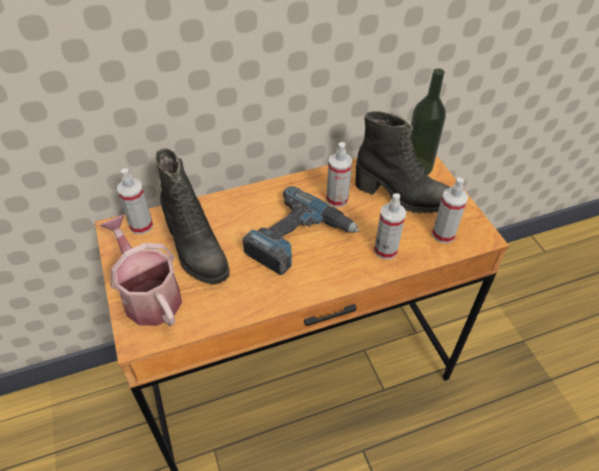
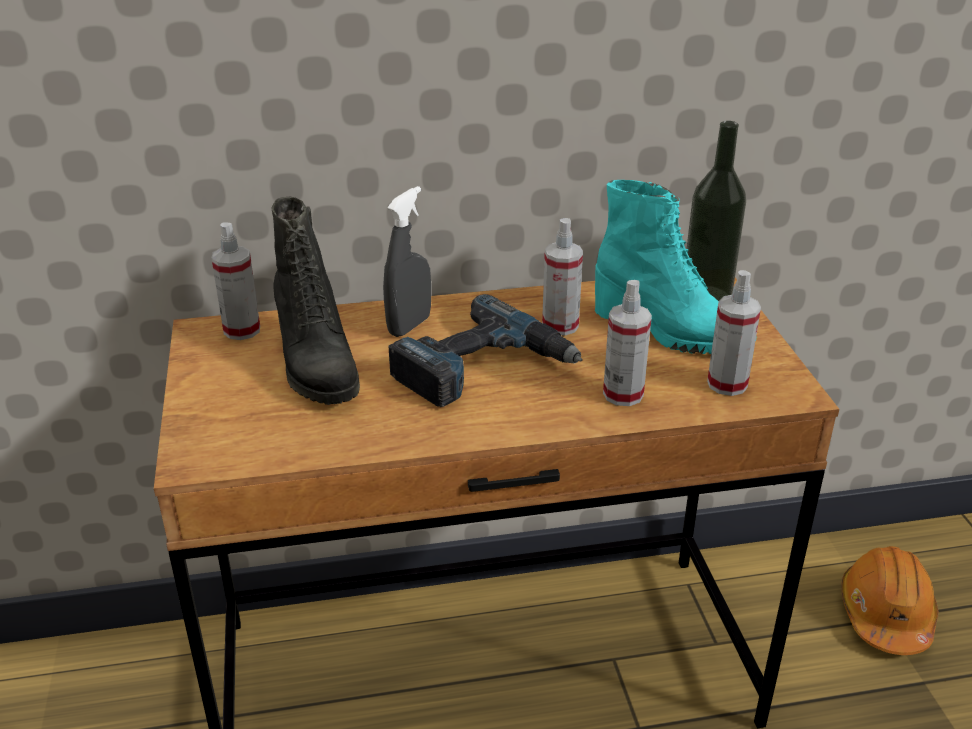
camera: 10 degrees right, 15 degrees down
(149, 295) = (227, 412): watering can -> none
(246, 210) = (409, 326): none -> grey spray bottle
(402, 196) = (669, 331): black boot -> turquoise boot
(500, 302) = (885, 614): none -> orange hard hat

